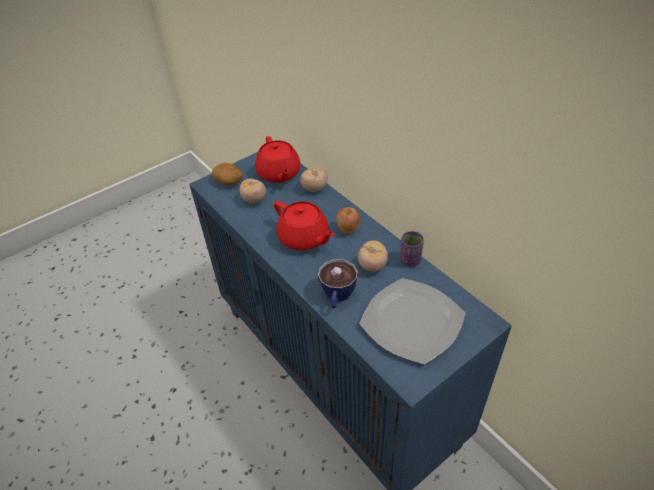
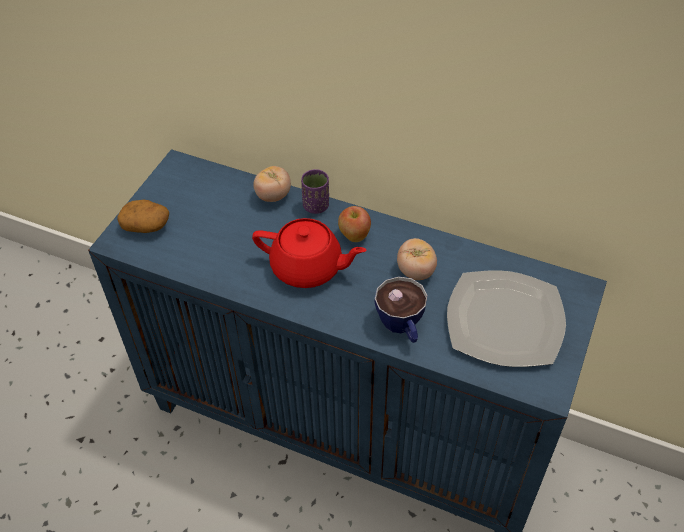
camera: 30 degrees left, 5 degrees up
(254, 199) = (202, 239): tomato -> none
(279, 174) = (209, 191): red teapot -> none
(410, 260) = (454, 247): purple cup -> purple cup (316, 206)

